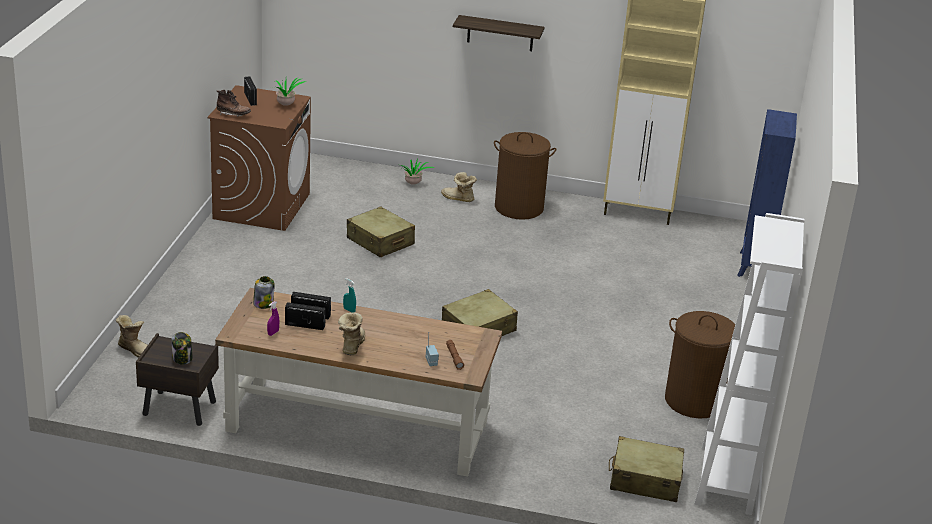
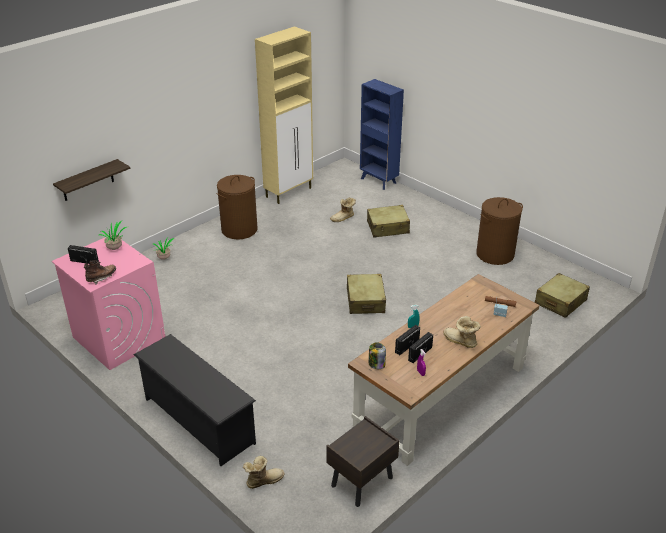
camera: 55 degrees left, 5 degrees up
(182, 359) = (370, 443): jar -> none
(186, 288) = (198, 420): none -> black shoe rack
(261, 206) = (118, 338): brown washing machine -> pink washing machine
(380, 242) = (224, 300): beige suitcase -> beige suitcase (388, 227)
(458, 199) = (204, 248): boot -> boot (343, 218)
(500, 33) = (181, 119): shelf -> shelf (87, 180)
(726, 480) = (573, 275): white bookcase -> none

